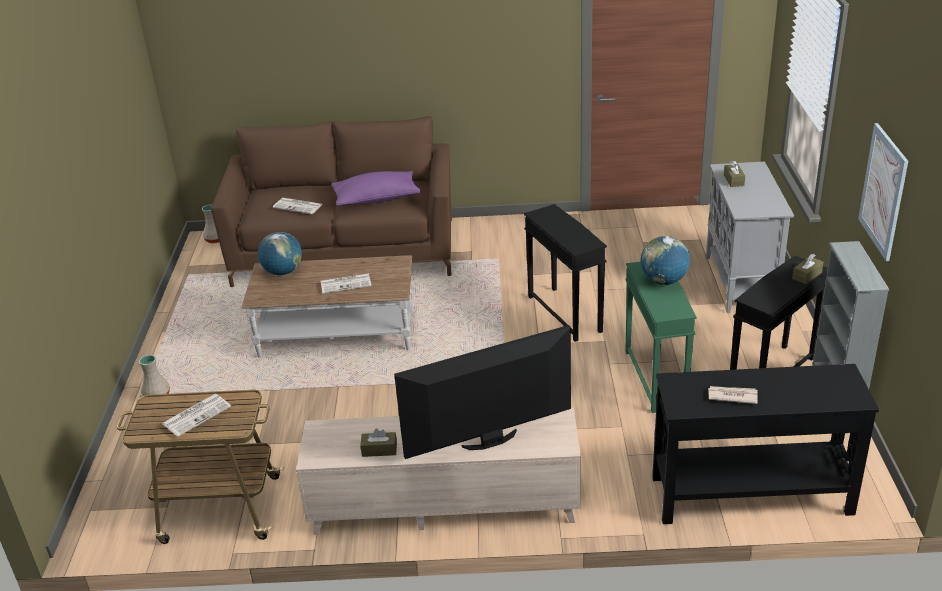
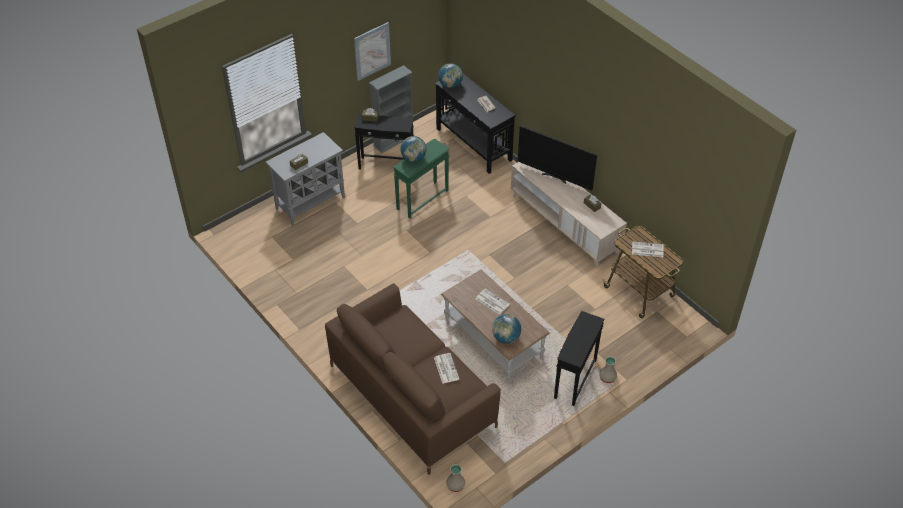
camera: 130 degrees left, 15 degrees up
(376, 199) = (406, 335): purple pillow -> none
(564, 313) = (394, 256): black side table -> black side table (574, 379)
(831, 378) = (450, 85): none -> globe

